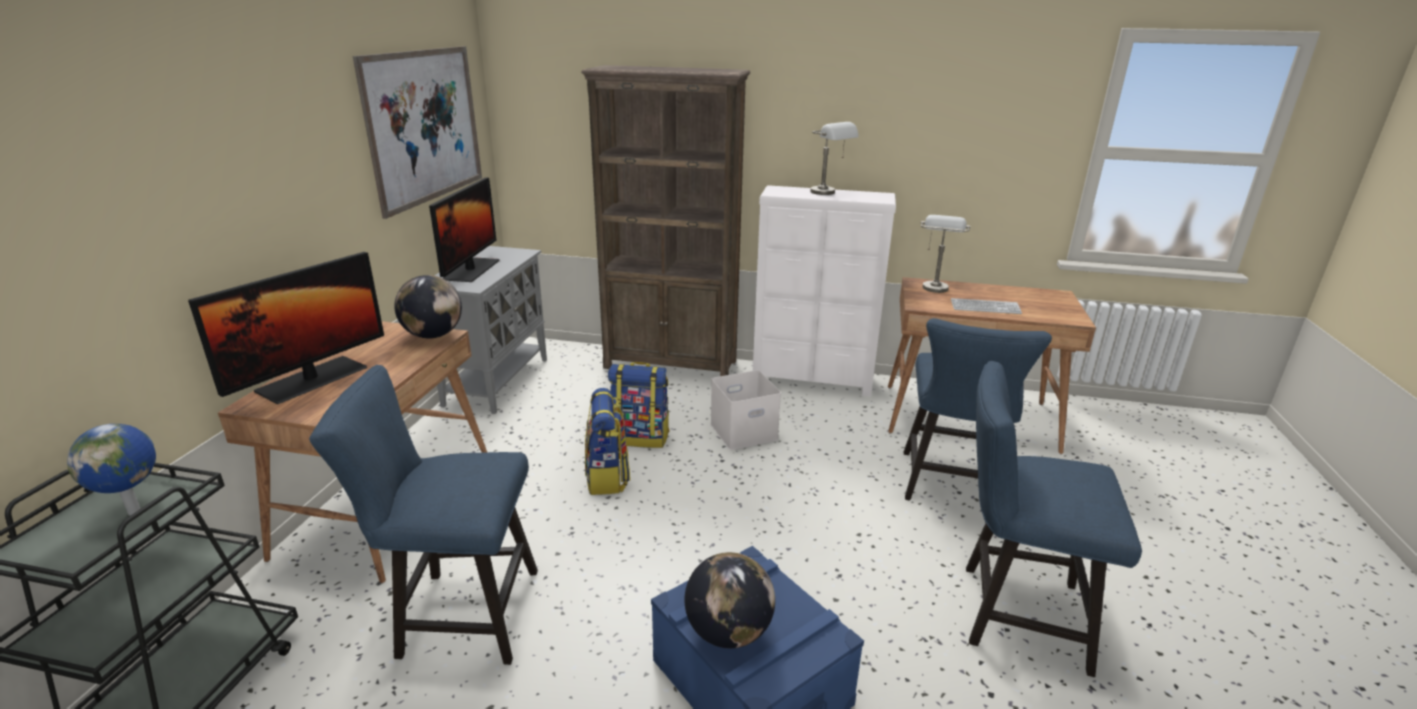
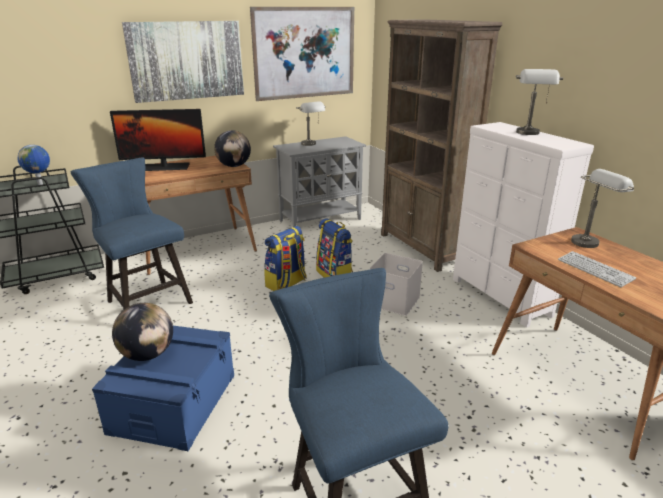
camera: 50 degrees right, 0 degrees up
(283, 167) = (186, 60): none -> picture
(472, 270) = (311, 145): monitor -> grey table lamp
(950, 488) = (468, 410): blue chair -> none

